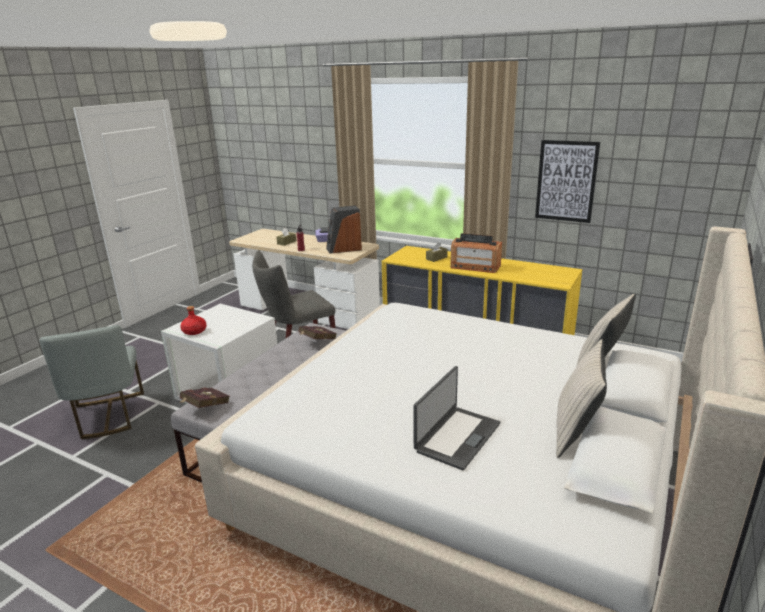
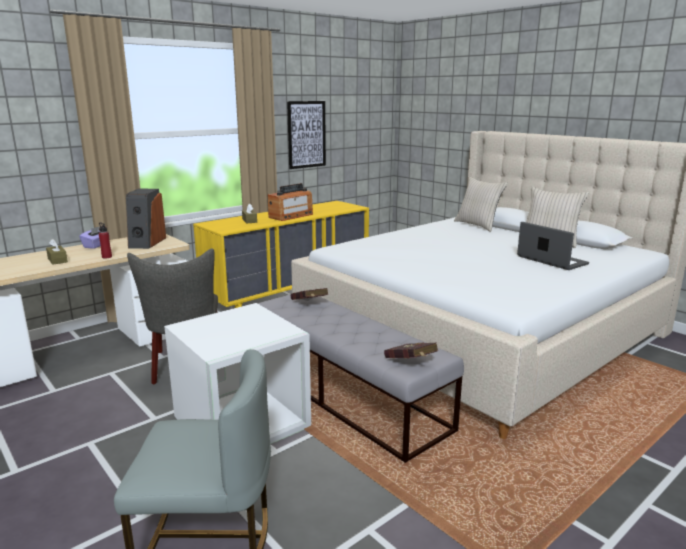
camera: 70 degrees left, 5 degrees down
(194, 331) = (240, 343): red bottle -> none

